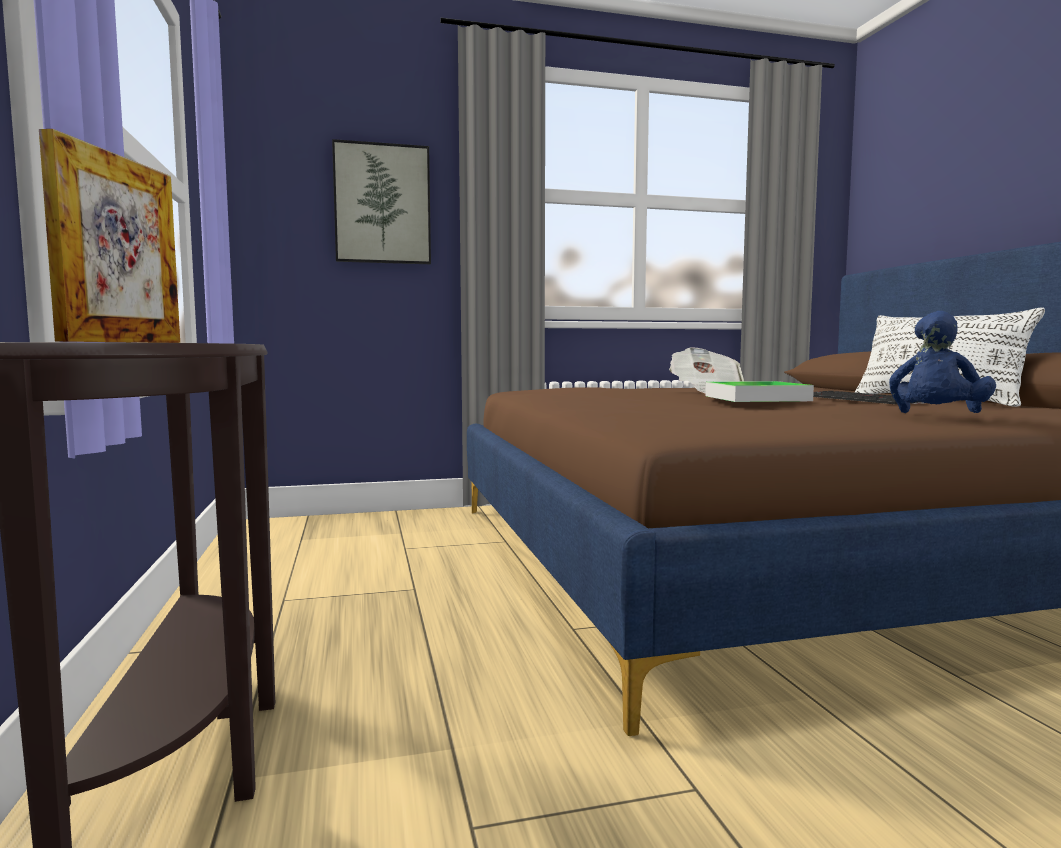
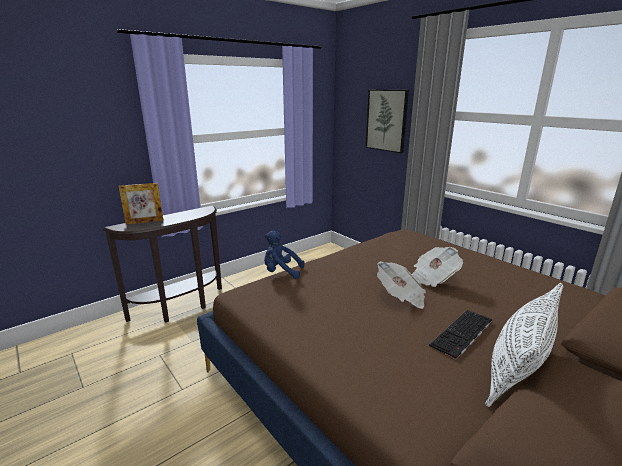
camera: 65 degrees right, 15 degrees up
(756, 398) = (401, 296): tray -> newspaper
(936, 418) = (350, 358): blue plush toy -> blue plush toy (281, 272)

